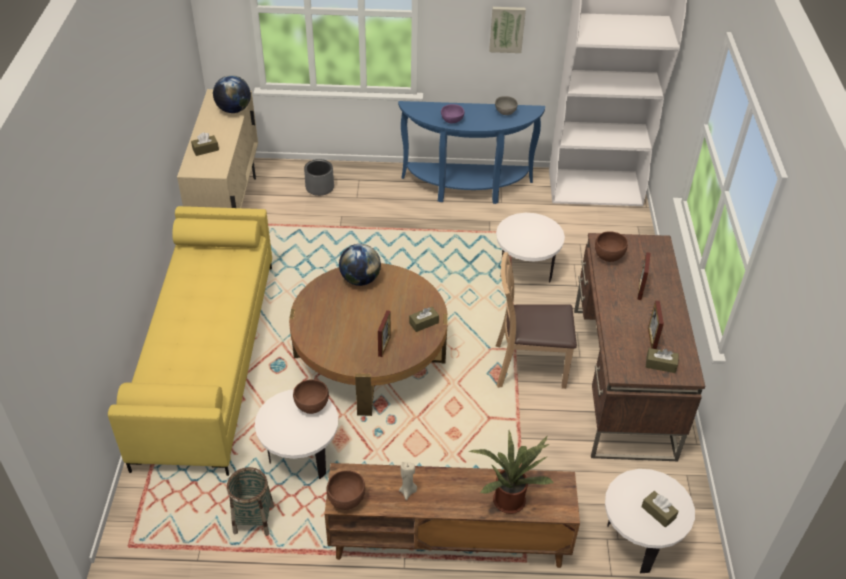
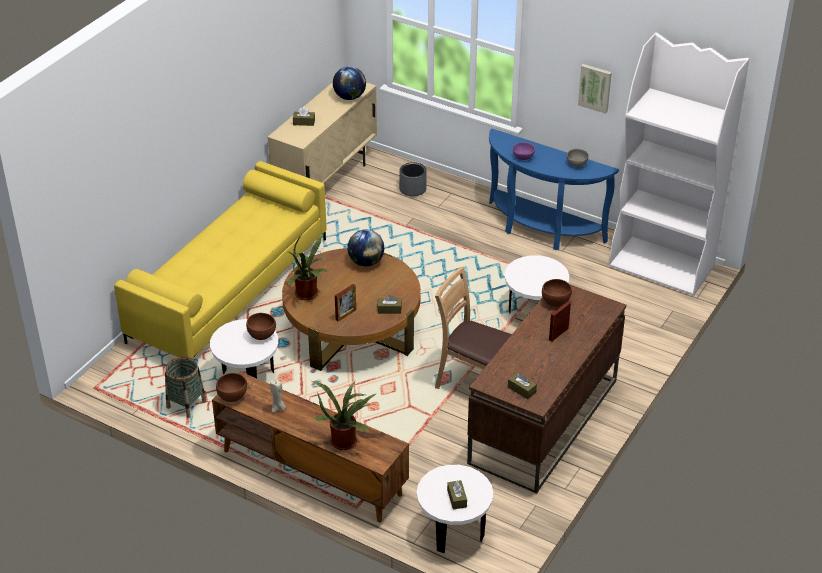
camera: 30 degrees right, 5 degrees down
(328, 338) = (308, 294): none -> potted plant
(651, 339) = (532, 370): picture frame -> none

